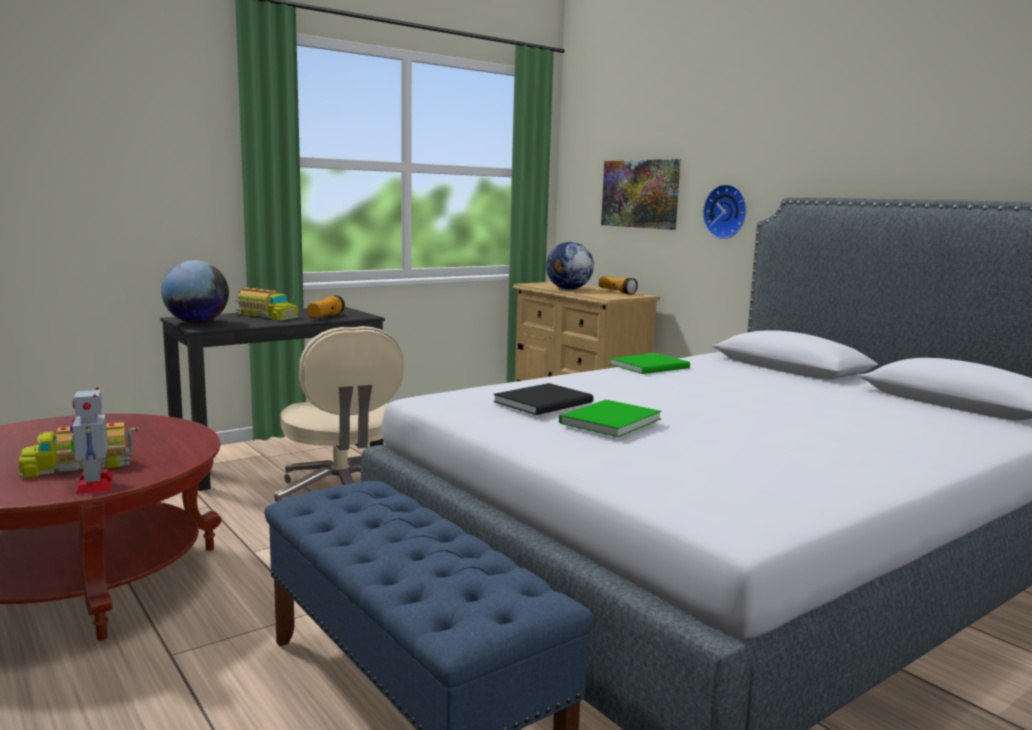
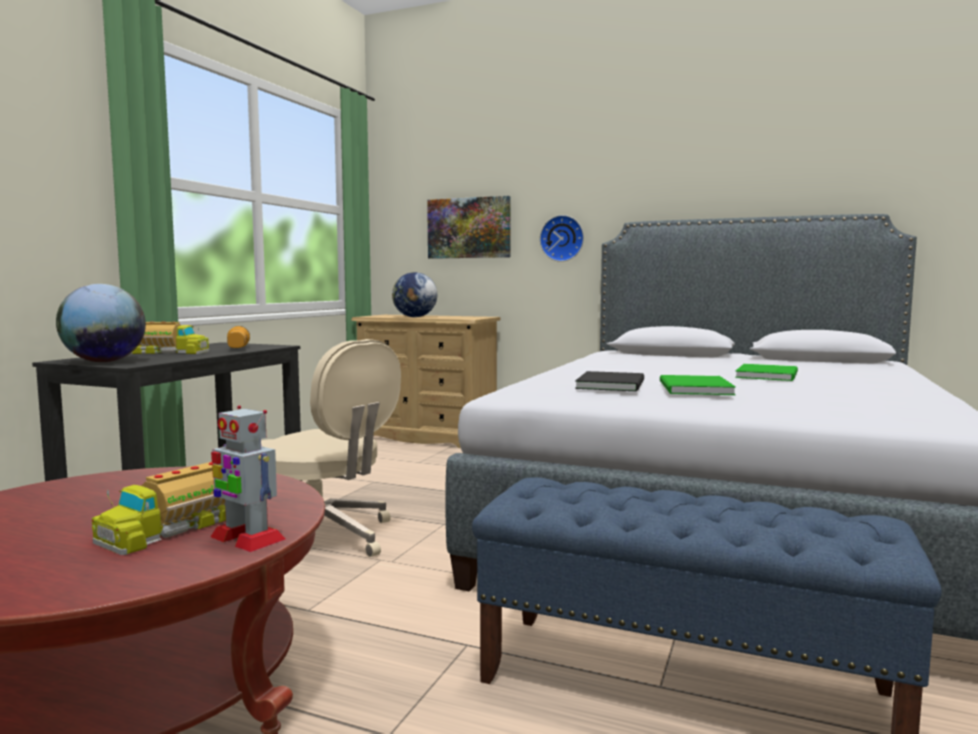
camera: 30 degrees left, 5 degrees down
(616, 292) = (459, 316): flashlight -> none
(652, 366) = (591, 361): green book -> green book (769, 375)

